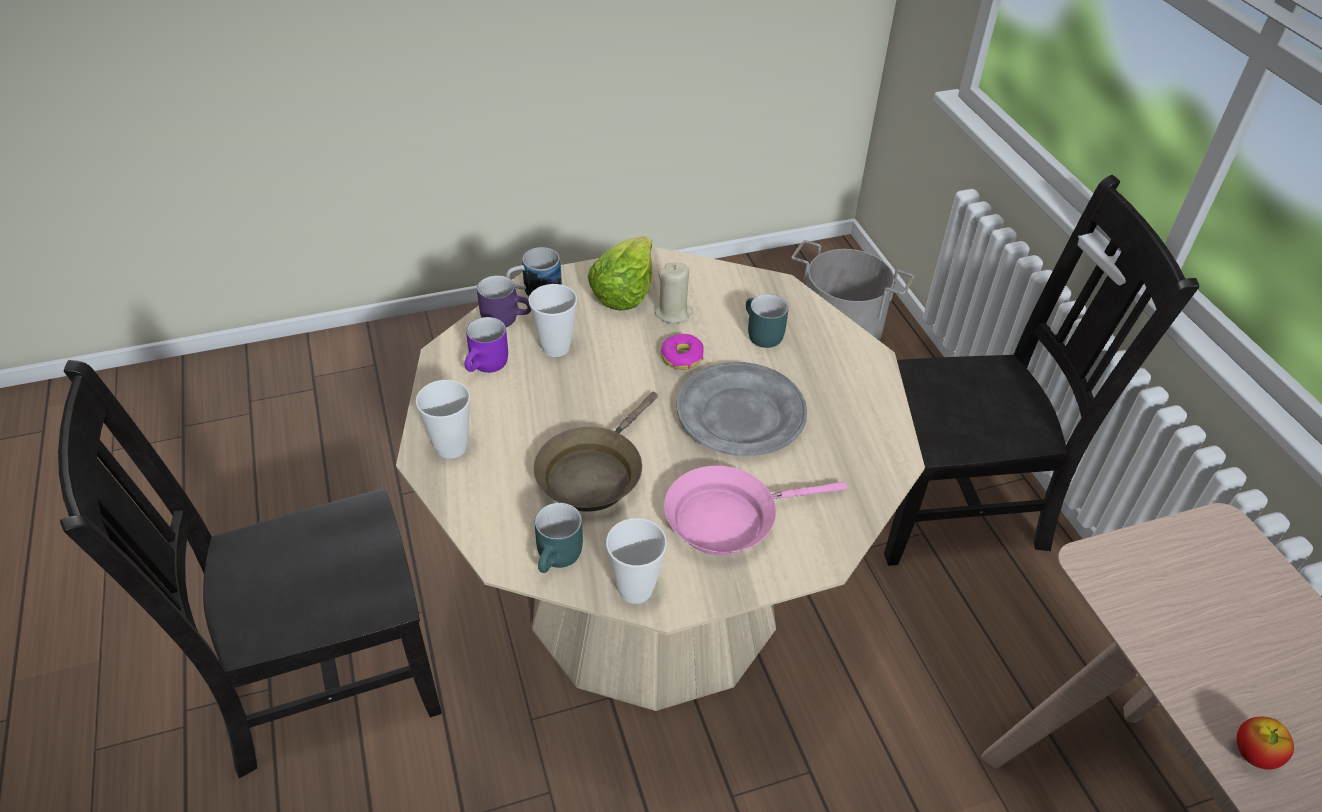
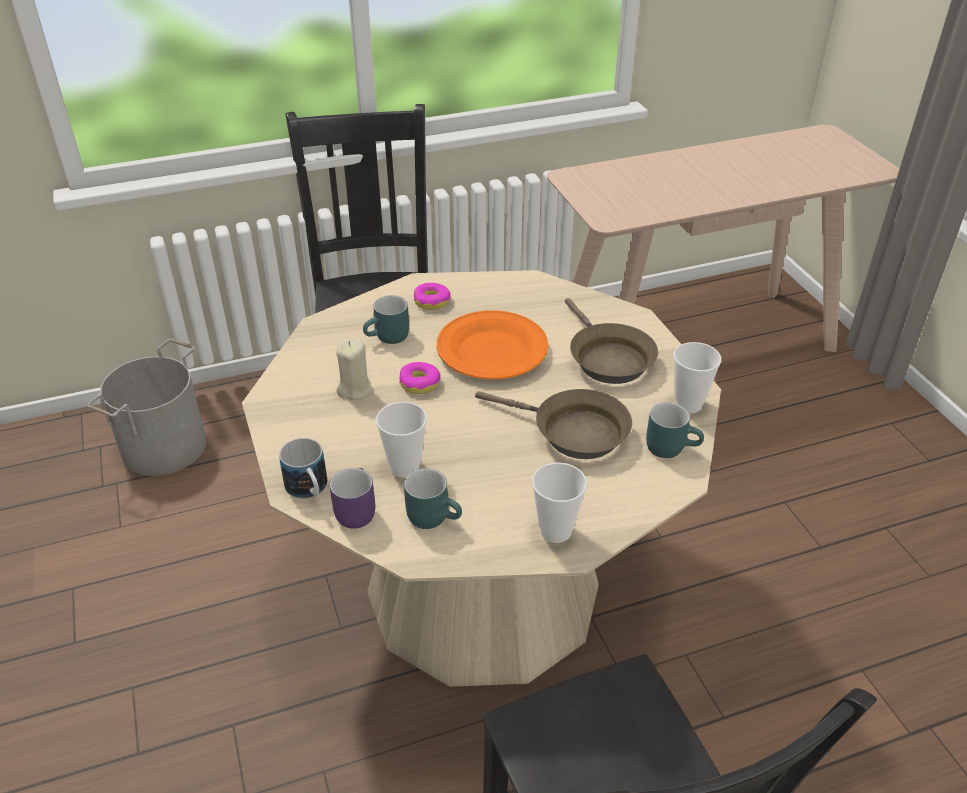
camera: 90 degrees left, 5 degrees down
(488, 366) = (435, 516): purple mug -> turquoise mug
(623, 291) = (316, 423): lettuce -> none
(728, 519) = (607, 358): pink frying pan -> brown frying pan
(740, 414) = (491, 351): grey plate -> orange plate
(835, 367) = (432, 301): none -> donut
(1253, 755) = (721, 195): apple -> none

